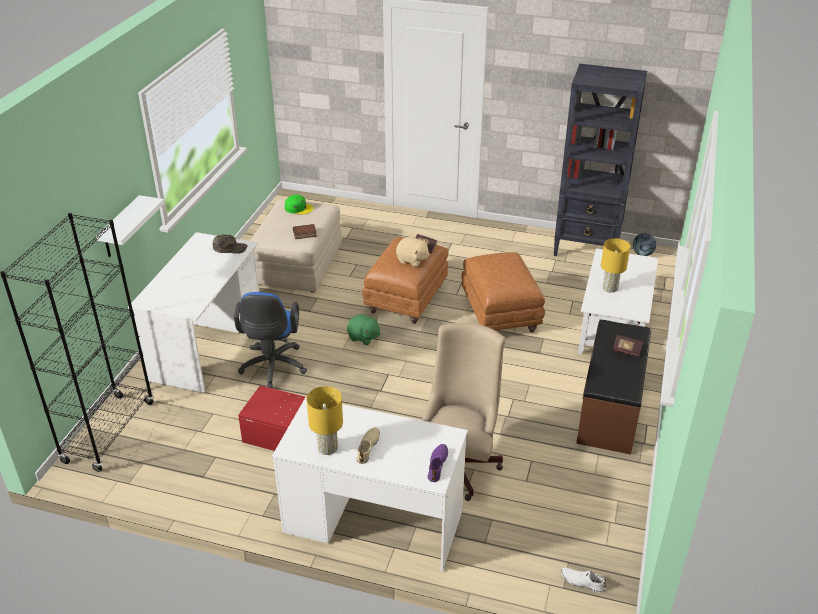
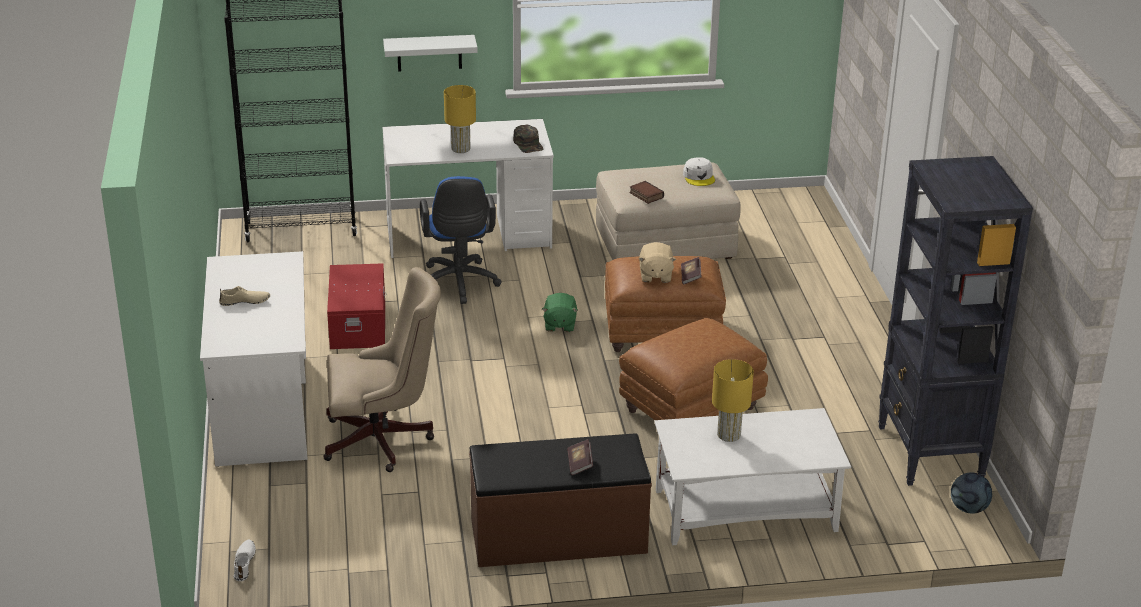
camera: 65 degrees right, 5 degrees down
(273, 369) = (458, 284): blue office chair -> blue office chair turned 75 degrees counterclockwise
(298, 208) = (699, 177): green cap -> white cap
(327, 448) = (232, 281): yellow table lamp -> yellow table lamp (460, 149)
(438, 465) = (240, 345): purple shoe -> none

